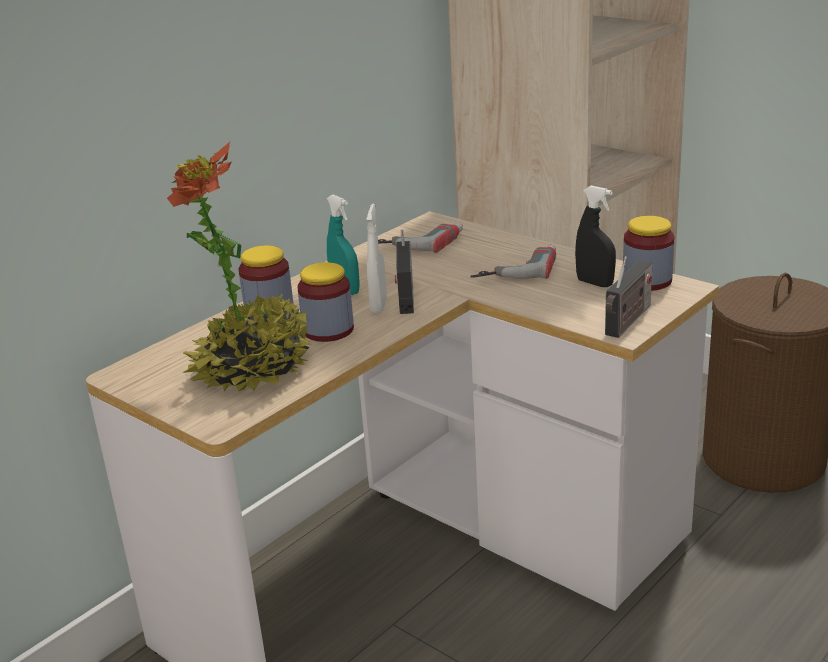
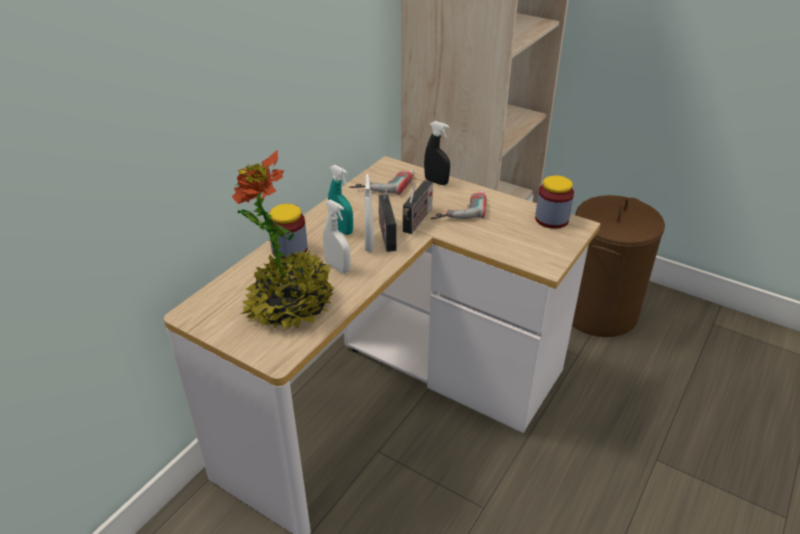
camera: 10 degrees left, 10 degrees up
(328, 330) = (338, 267): jar -> white spray bottle
(595, 283) = (516, 222): black spray bottle -> black spray bottle (436, 182)
(627, 322) = (547, 256): radio -> radio (417, 221)

